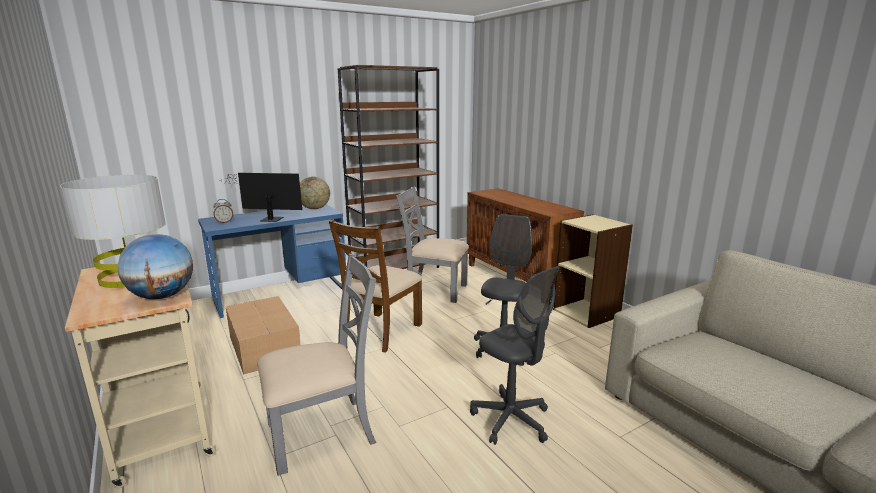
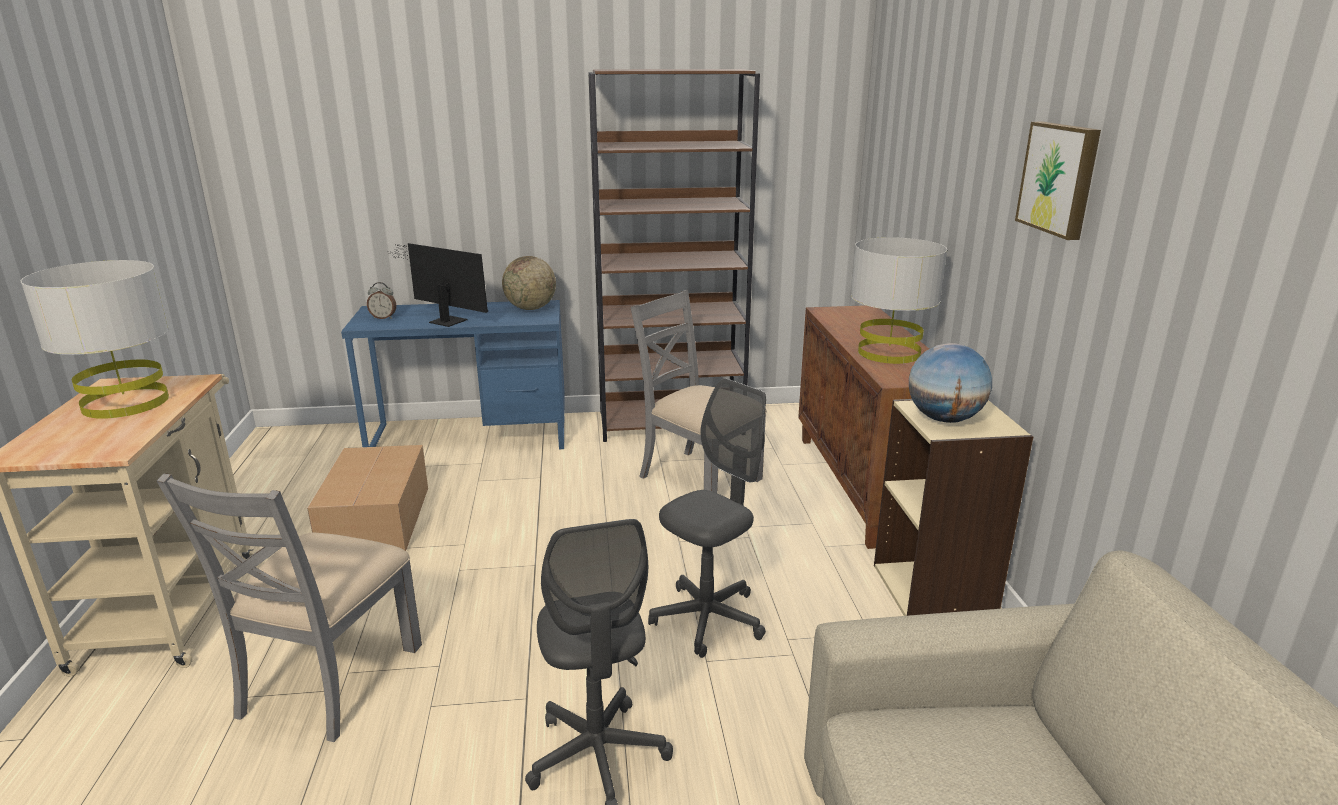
camera: 25 degrees right, 5 degrees up
(162, 296) = (111, 443): globe -> globe (944, 419)
(322, 432) = (328, 680): grey chair -> grey chair turned 105 degrees clockwise
(381, 332) = (548, 535): brown chair -> none
(532, 204) = (889, 353): none -> grey table lamp
(630, 105) = (1060, 178): none -> picture

